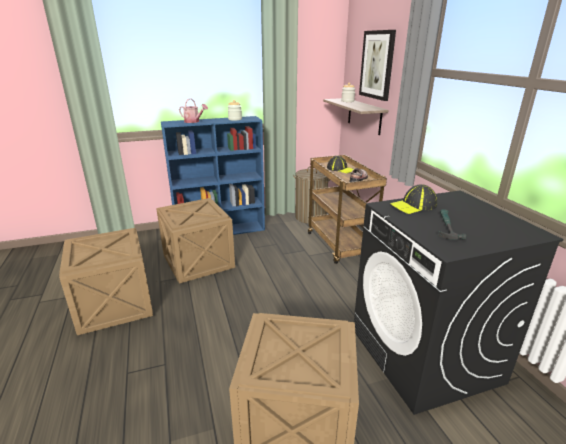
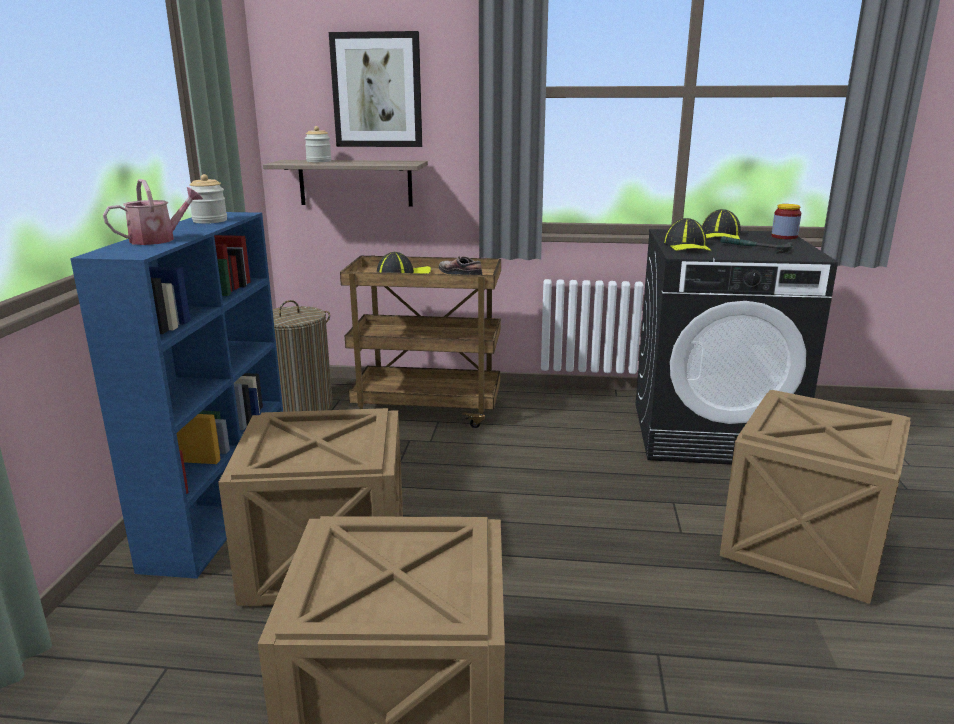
camera: 65 degrees left, 5 degrees down
(479, 213) = (721, 235): none -> cap
(524, 236) = (784, 237): none -> jar

